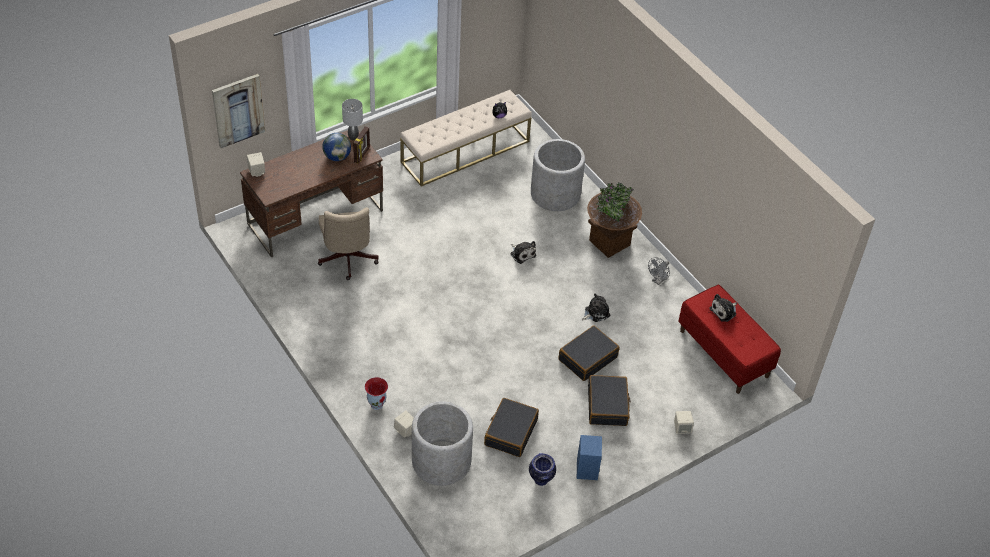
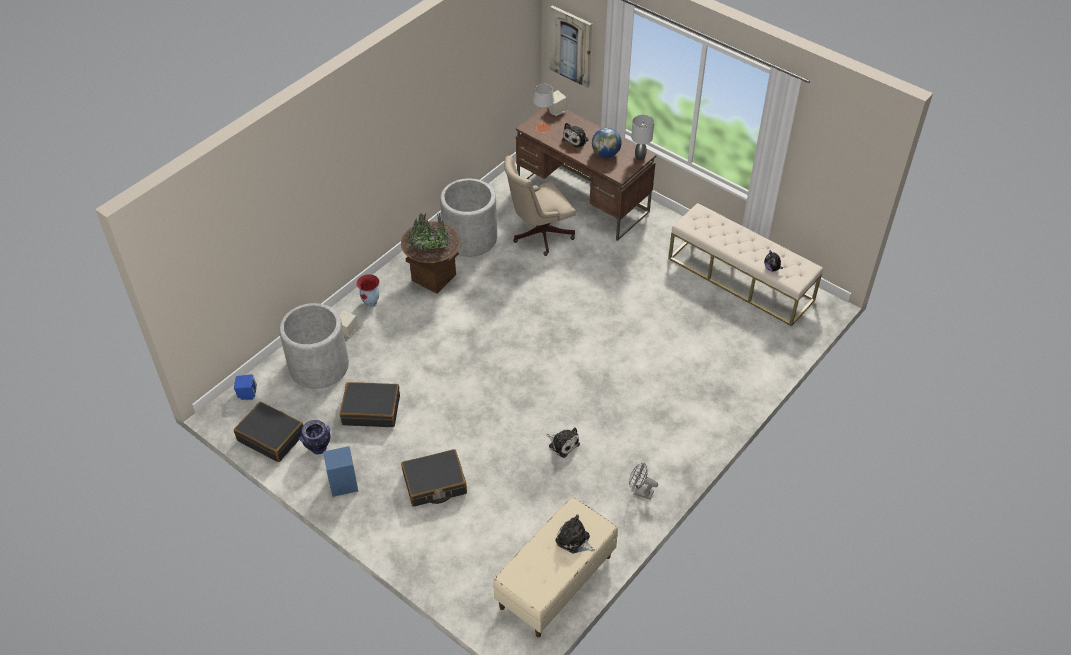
camera: 75 degrees right, 0 degrees up
(276, 187) = (543, 128): none -> grey table lamp
(362, 155) = (619, 169): picture frame -> none
(453, 525) = (247, 394): none -> blue speaker
(522, 254) = (617, 361): plush toy -> plush toy (576, 139)
(555, 194) = (723, 368): grey planter -> grey planter (470, 238)
(587, 358) = (494, 451): black suitcase -> black suitcase (271, 437)
(609, 242) = (675, 433): brown planter -> brown planter (434, 277)
(682, 428) = (427, 560): beige speaker -> none
(724, 353) = (556, 582): red bench -> beige bench

